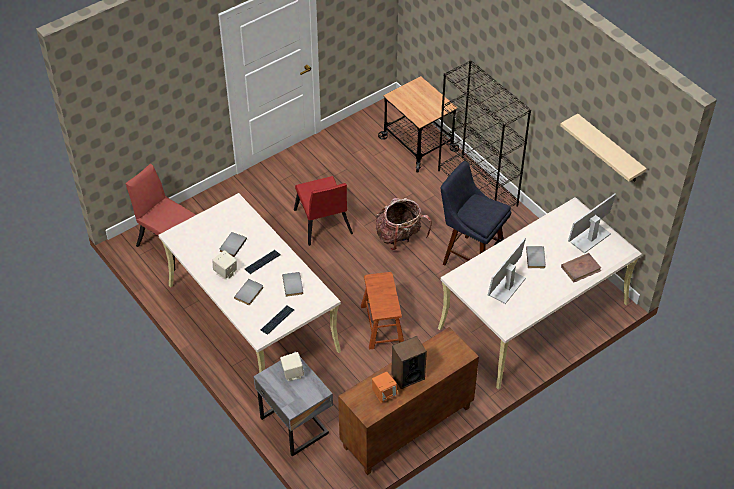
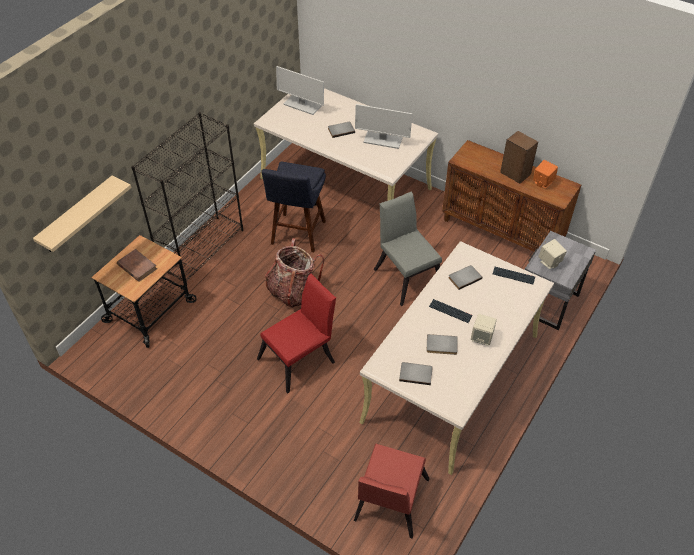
camera: 110 degrees left, 0 degrees up
(249, 293) = (495, 308): grey book -> grey book (416, 373)
(382, 325) = (406, 275): brown stool -> grey chair
(581, 269) = (339, 105): brown book -> brown book (137, 267)
(609, 149) = (257, 41): beige shelf -> beige shelf (77, 215)

